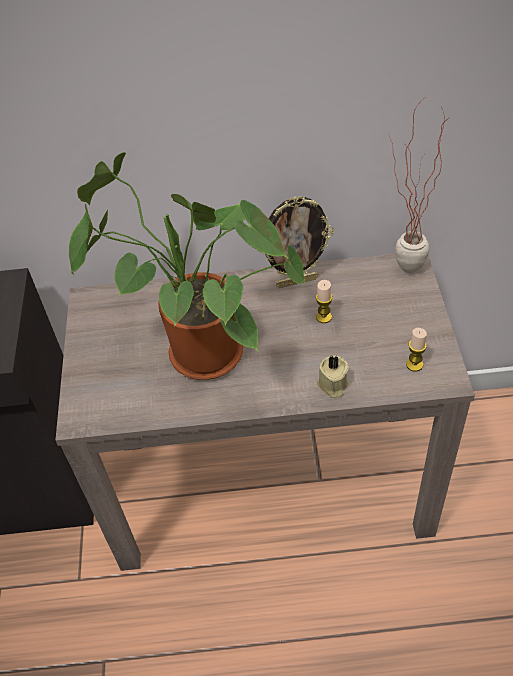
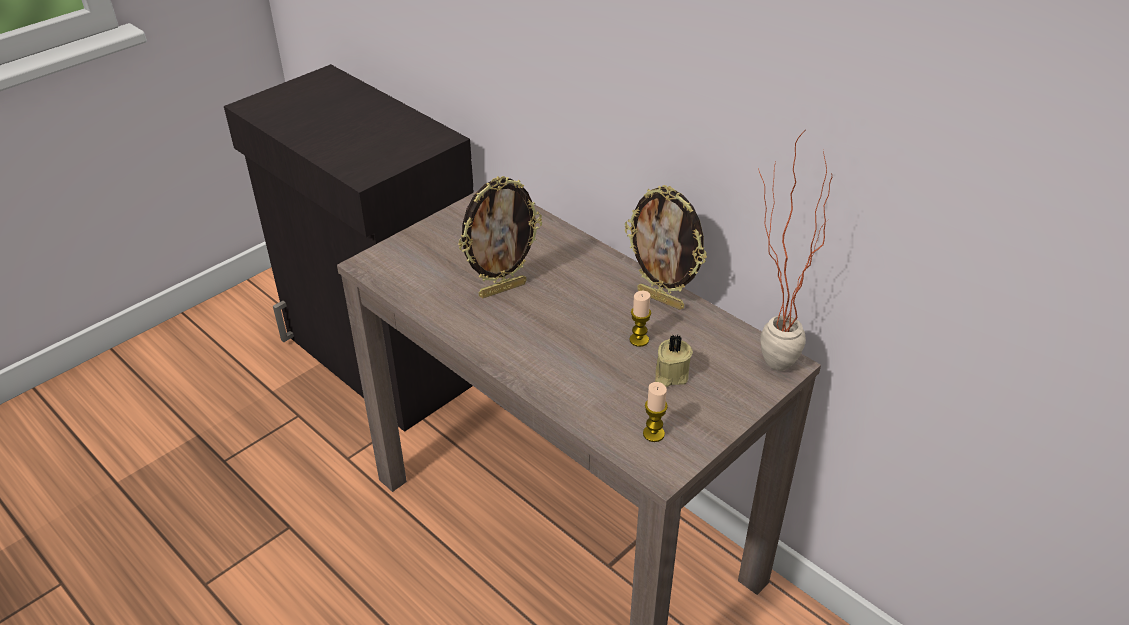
camera: 45 degrees right, 10 degrees down
(197, 356) = (502, 289): potted plant -> picture frame
(332, 385) = (563, 390): beige candle -> beige candle (670, 375)

